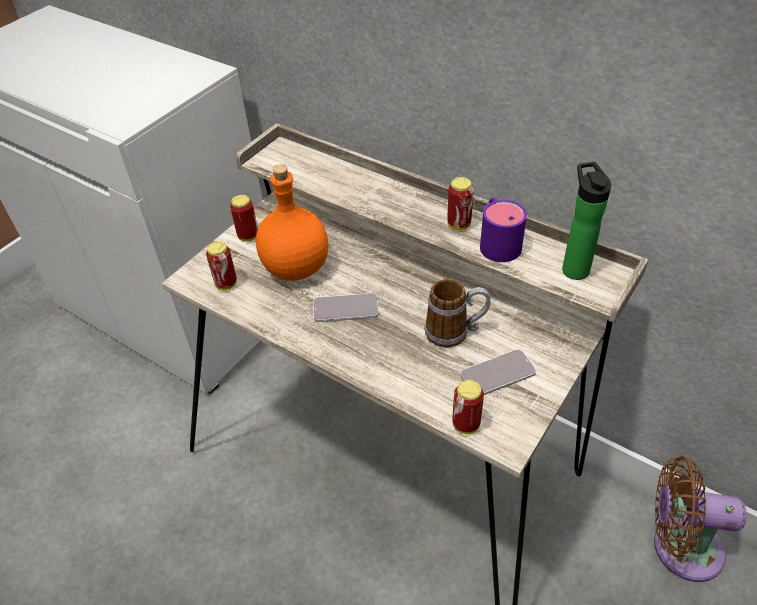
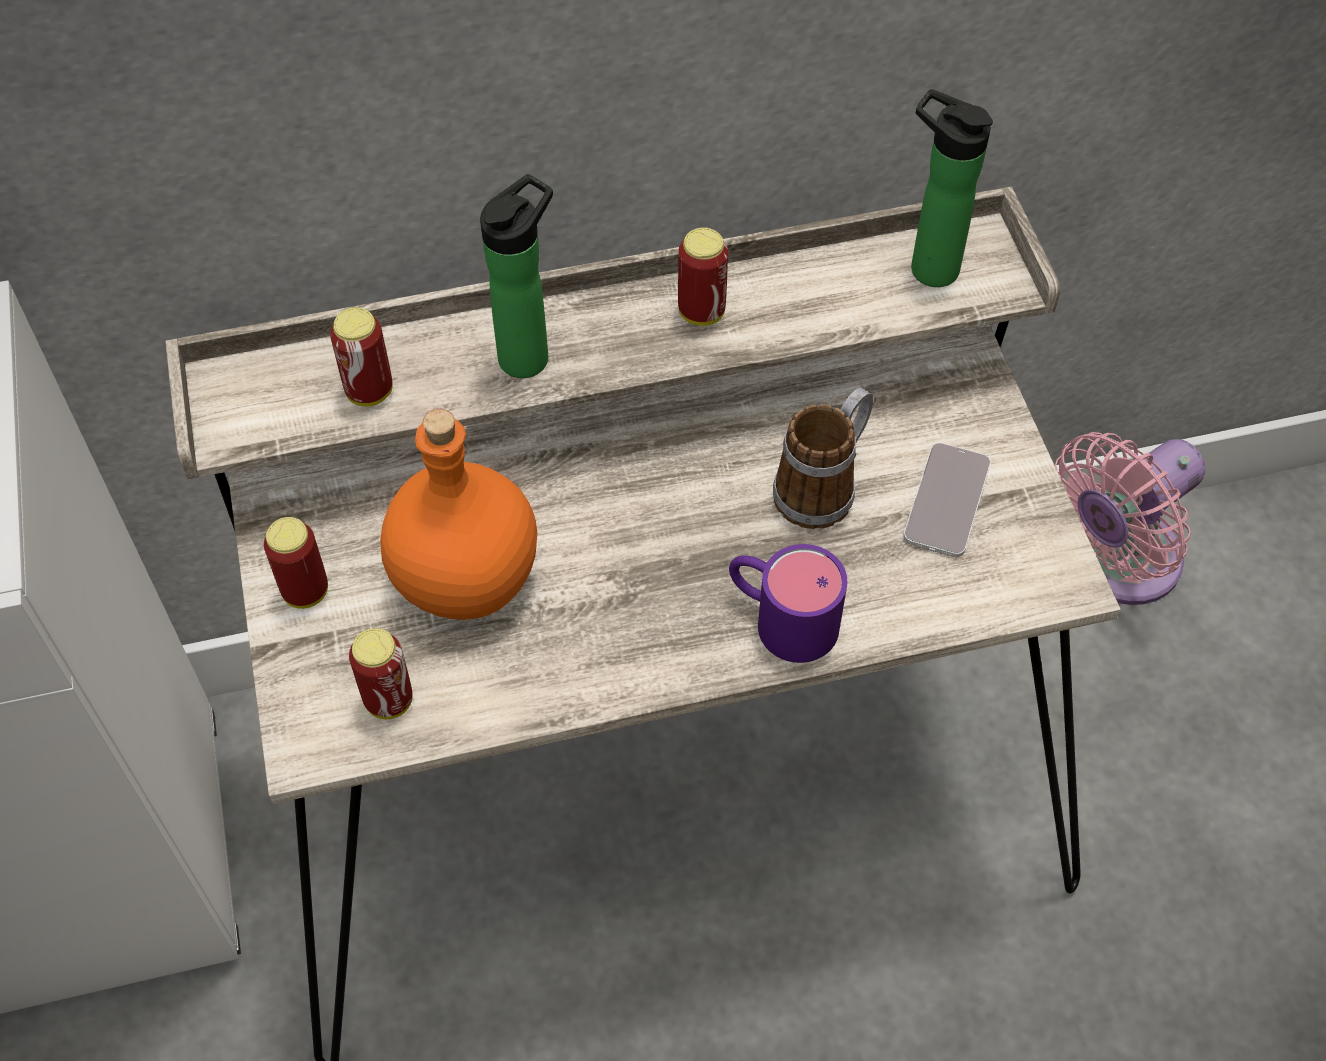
camera: 50 degrees left, 10 degrees up
(345, 308) = (632, 580): phone -> none
(380, 198) = (529, 354): none -> bottle
(466, 424) = (994, 604): can -> can (369, 391)
(497, 241) = (786, 299): purple mug -> purple mug (780, 617)
(679, 547) = (1114, 563): brown fan -> pink fan

